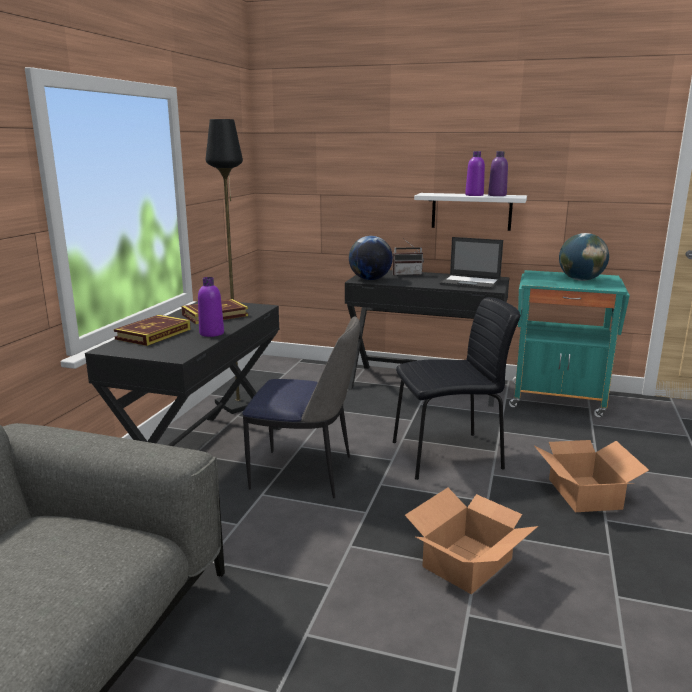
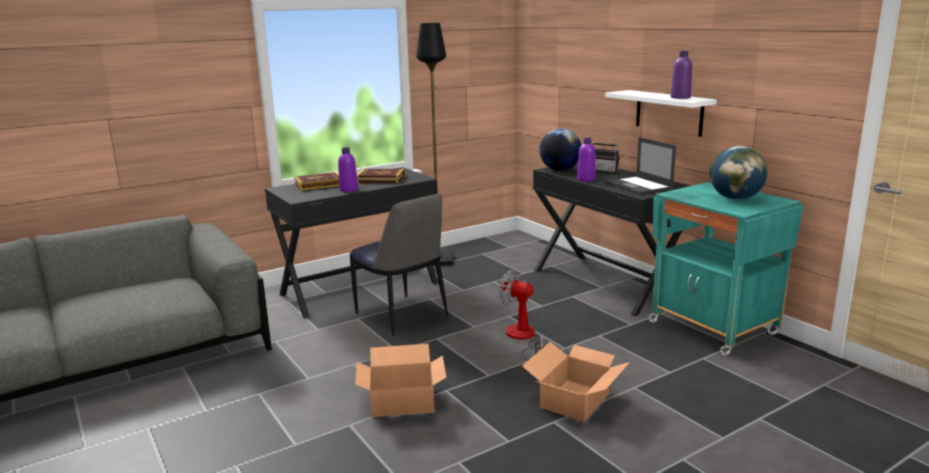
camera: 40 degrees right, 0 degrees up
(450, 454) = (523, 338): black chair -> fan
(474, 195) = (659, 96): purple bottle -> purple bottle (586, 179)

